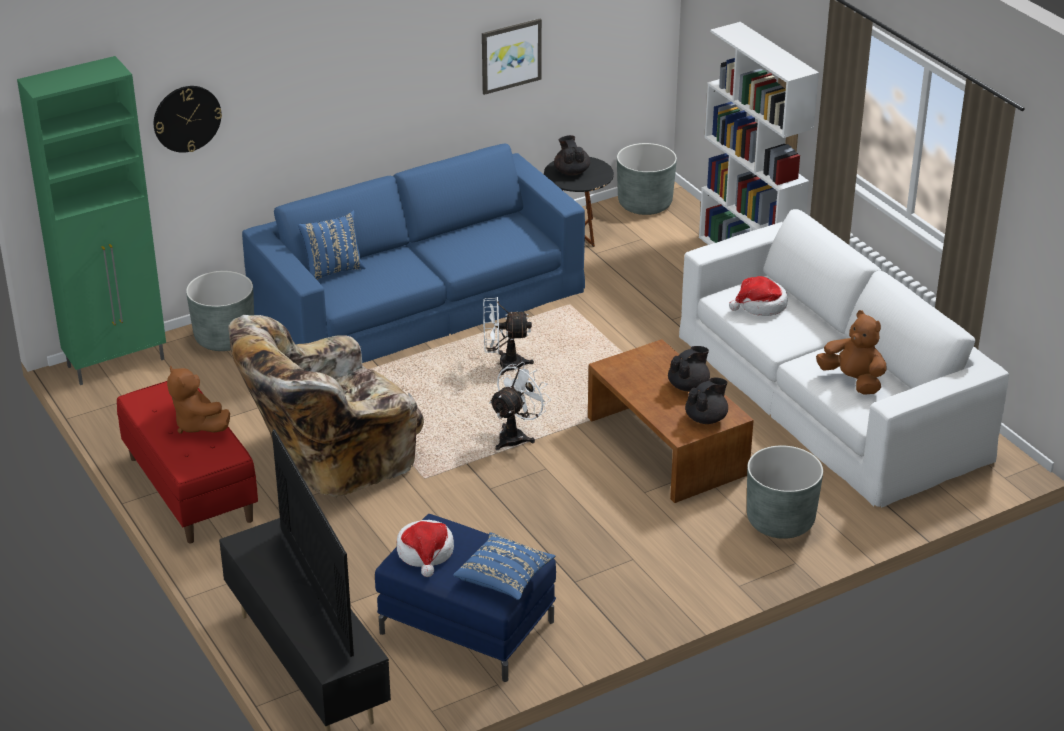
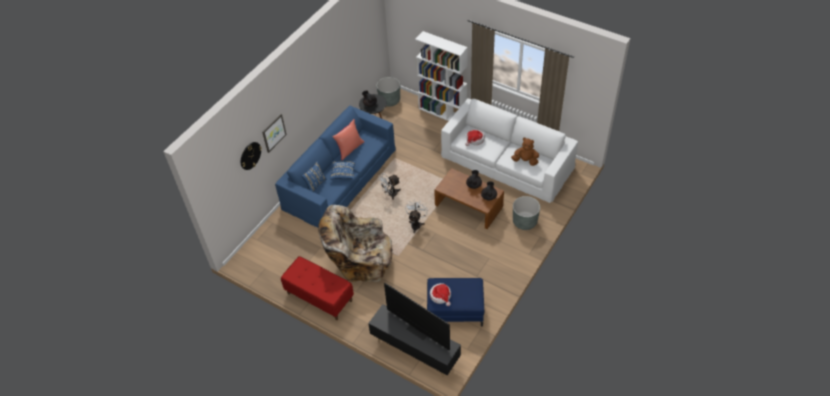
camera: 25 degrees left, 15 degrees up
(117, 363) = (249, 253): green cabinet -> none
(198, 425) = (320, 276): brown plush toy -> none
(224, 338) = (281, 224): grey planter -> none
(331, 458) = (359, 261): beige armchair -> beige armchair turned 60 degrees clockwise
(461, 235) = (349, 149): none -> red pillow
(504, 578) = (473, 294): blue pillow -> blue pillow (343, 173)
(510, 55) = (341, 72): picture -> picture (273, 133)

